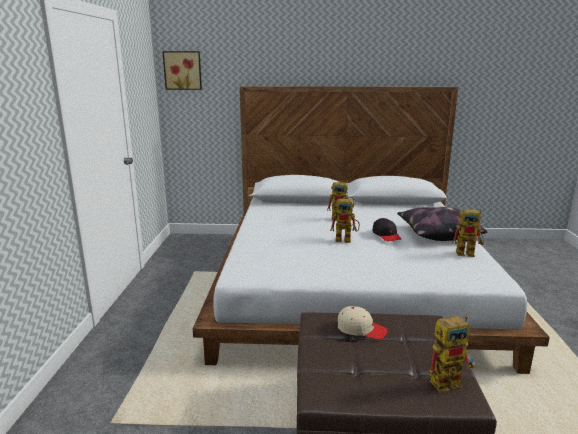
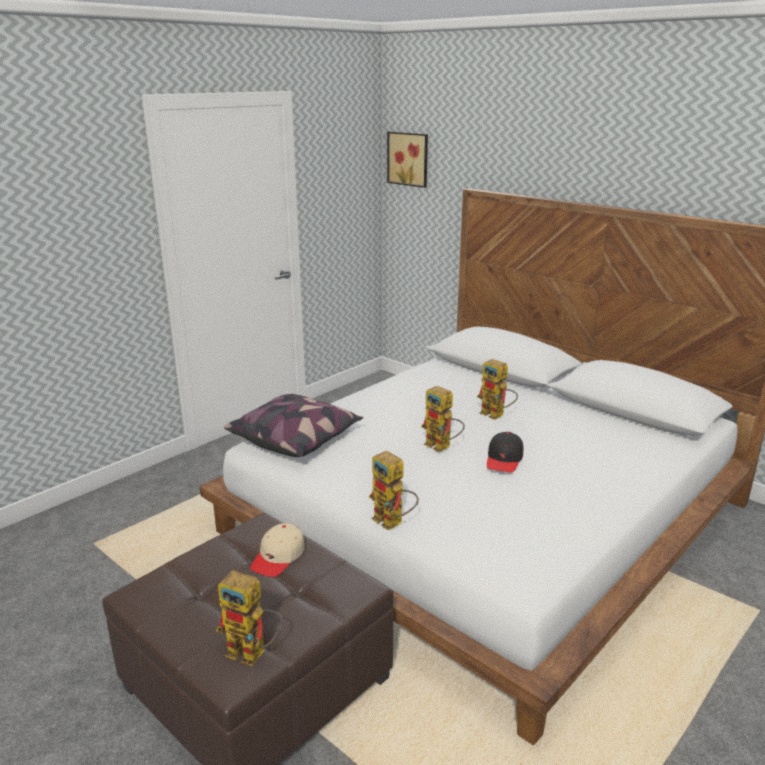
camera: 40 degrees right, 5 degrees up
(361, 329) = (278, 557): beige cap -> beige cap turned 60 degrees clockwise
(437, 234) = (585, 485): pillow -> pillow (296, 439)
(469, 253) = (567, 530): toy robot -> toy robot (393, 522)

